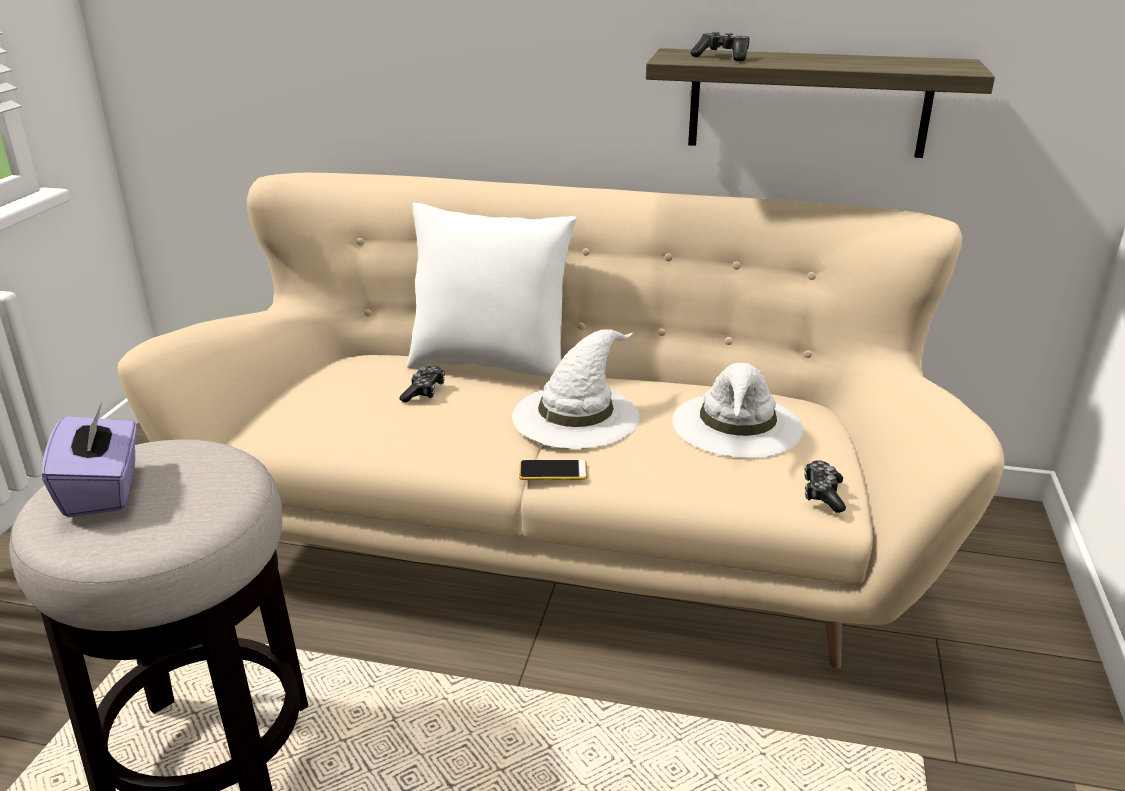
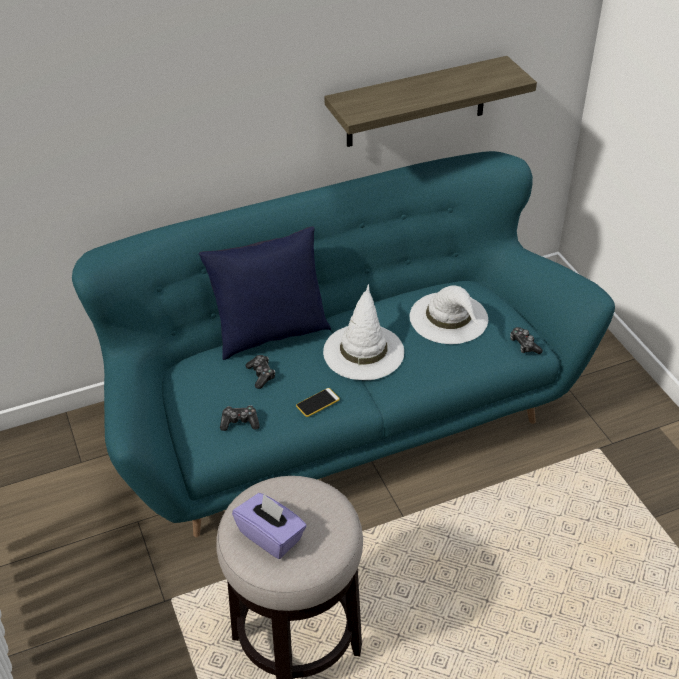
camera: 35 degrees left, 15 degrees up
(491, 364) = (270, 333): white pillow -> blue pillow
(553, 471) = (390, 395): phone -> phone (317, 403)
(562, 538) = (340, 417): beige sofa -> turquoise sofa
(722, 57) = (379, 101): game controller -> game controller (240, 422)

